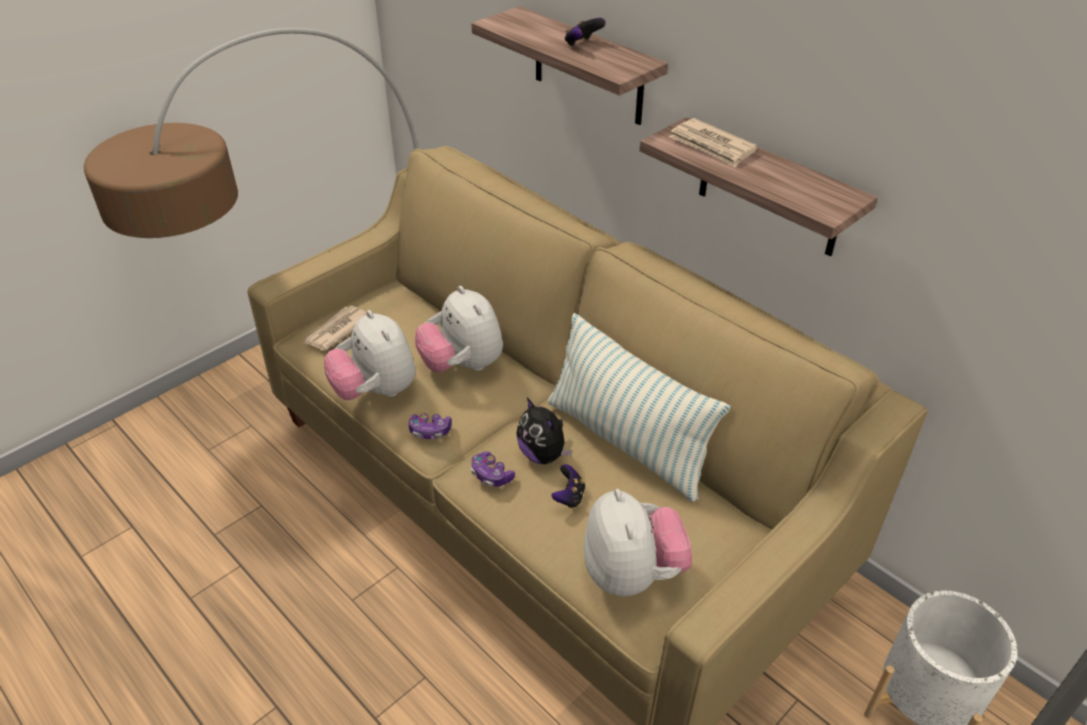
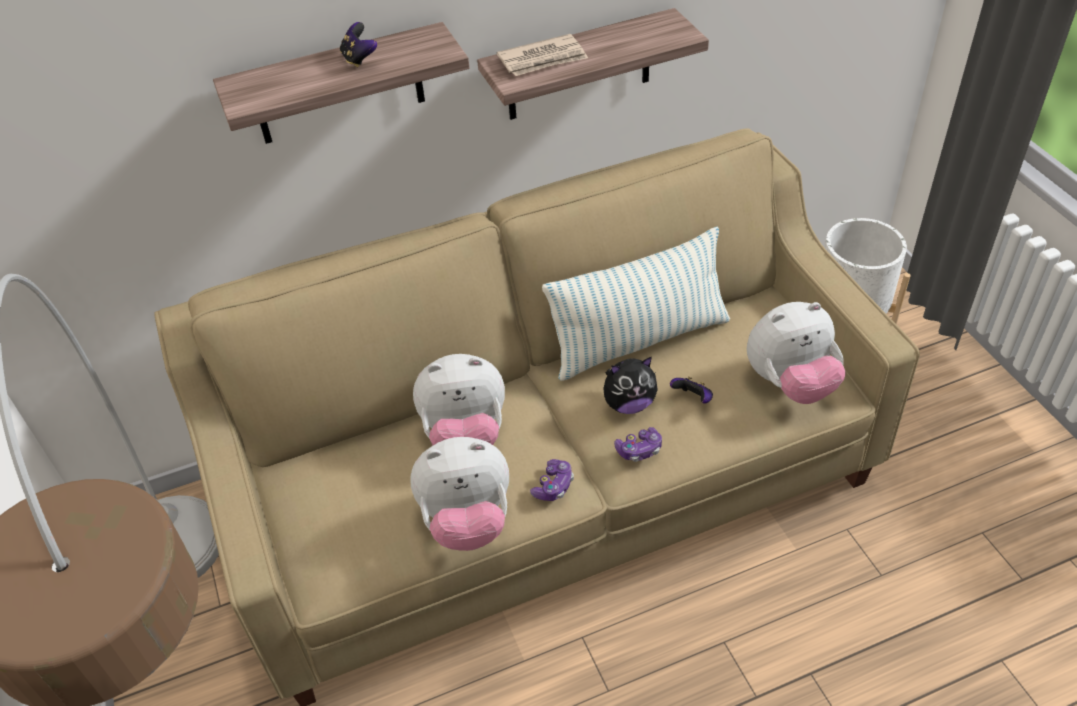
camera: 65 degrees left, 5 degrees up
(337, 330) = (336, 540): newspaper -> none
(632, 574) = (790, 383): plush toy -> plush toy turned 150 degrees clockwise

